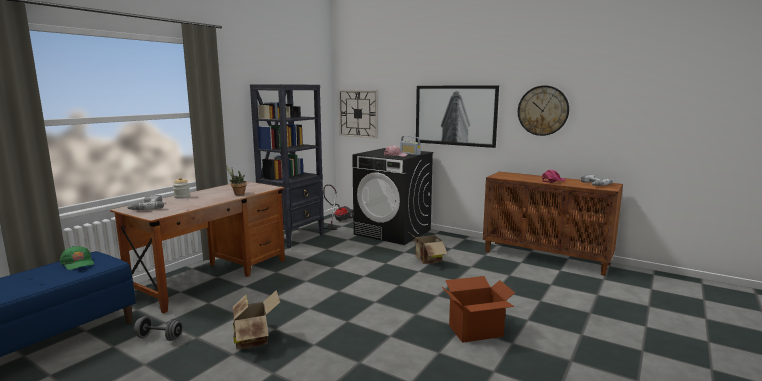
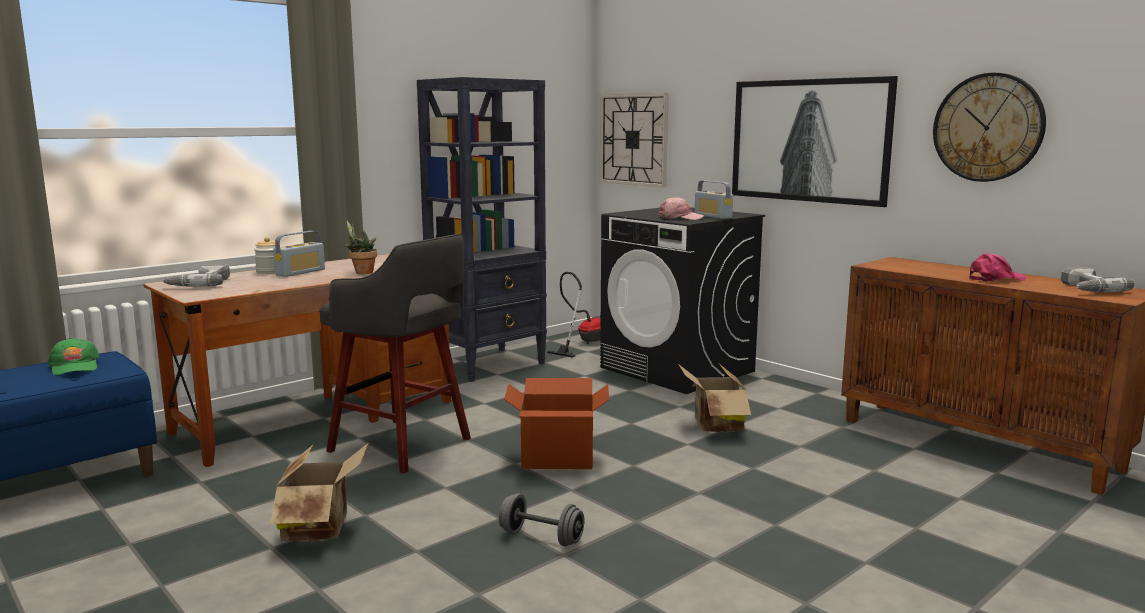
camera: 15 degrees right, 0 degrees up
(159, 338) = (177, 505): grey dumbbell -> grey dumbbell (541, 538)
(201, 196) = (300, 272): none -> radio
(273, 288) = (403, 446): none -> grey stool
(476, 331) = (740, 570): cardboard box -> cardboard box (558, 459)

